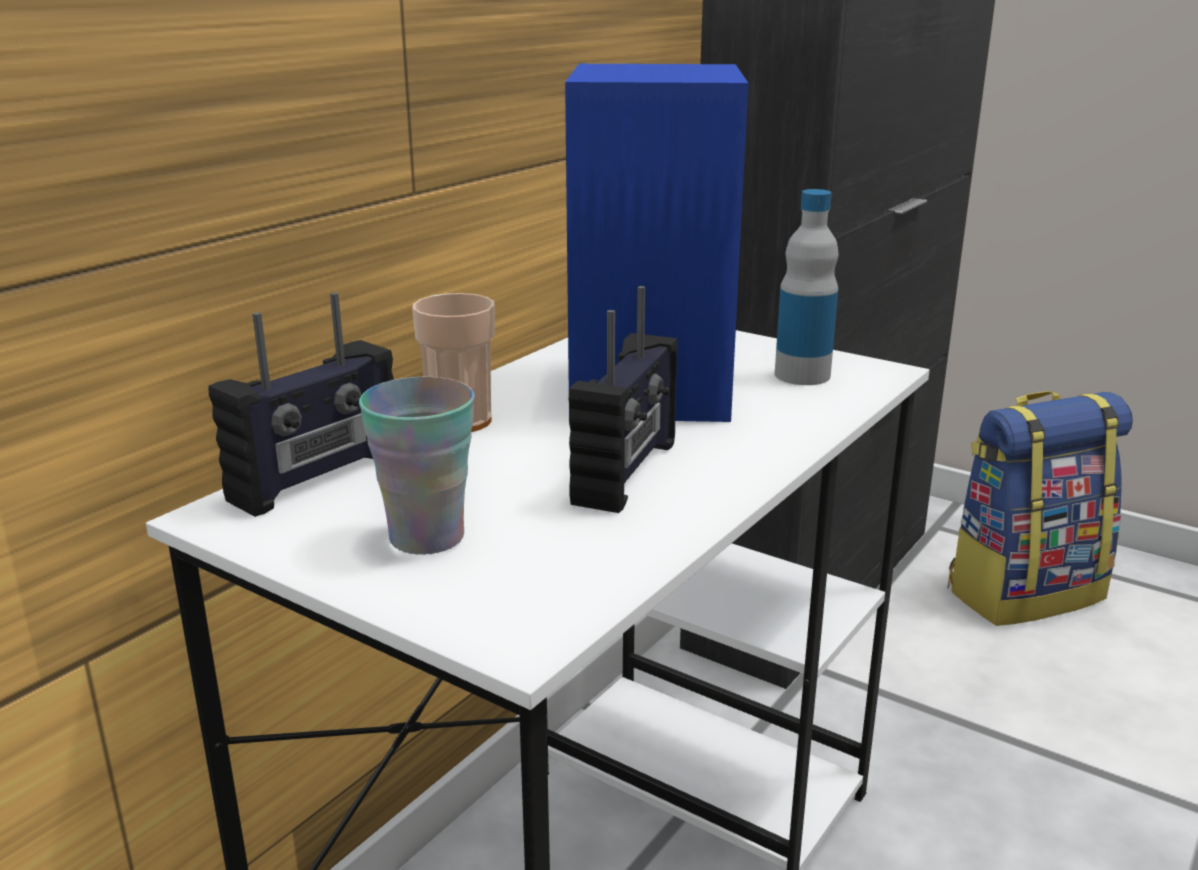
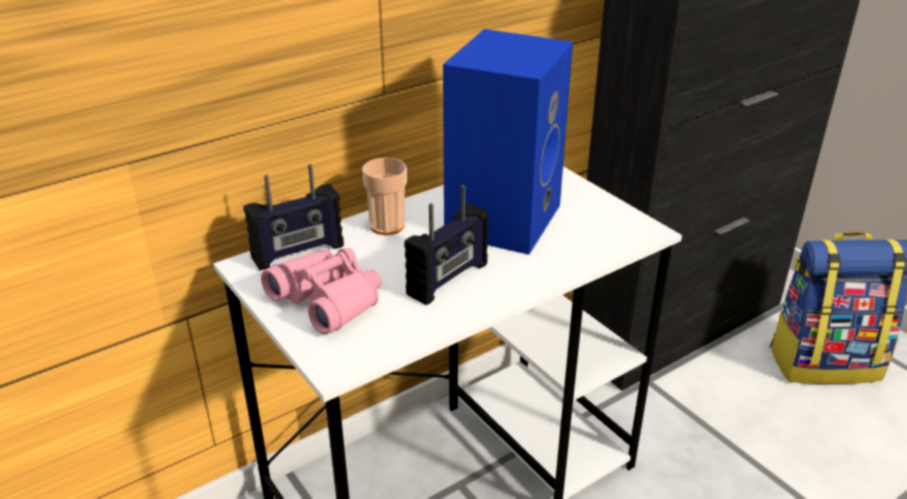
camera: 20 degrees right, 10 degrees up
(427, 537) = (328, 300): cup -> pink binoculars
(802, 375) = (598, 226): bottle -> none

